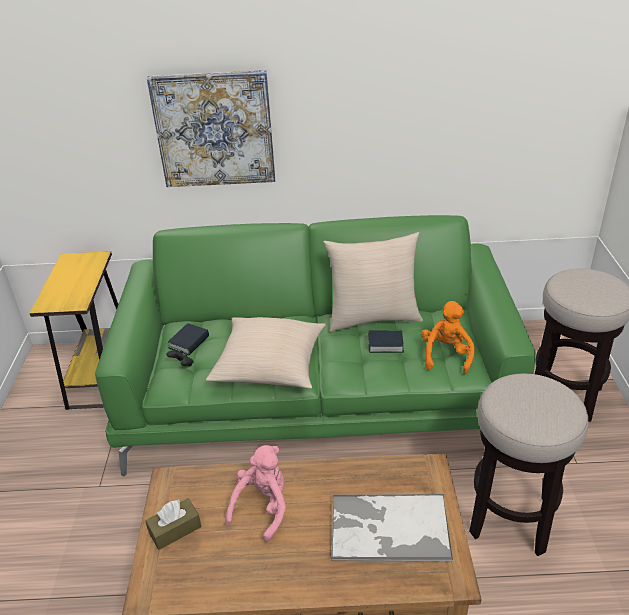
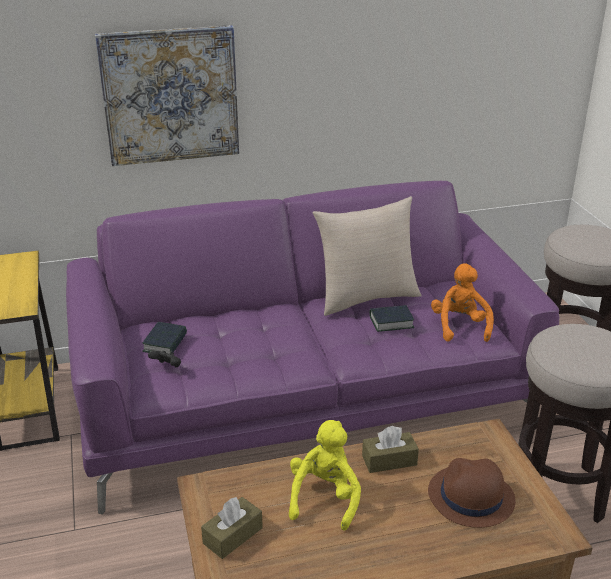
camera: 15 degrees left, 5 degrees down
(263, 507) = (325, 498): pink plush toy -> yellow plush toy
(270, 365) = (270, 356): beige pillow -> none
(318, 393) = (305, 395): green sofa -> purple sofa
(331, 480) = (389, 460): none -> brown tissue box
(388, 528) = (470, 497): tray -> brown hat

